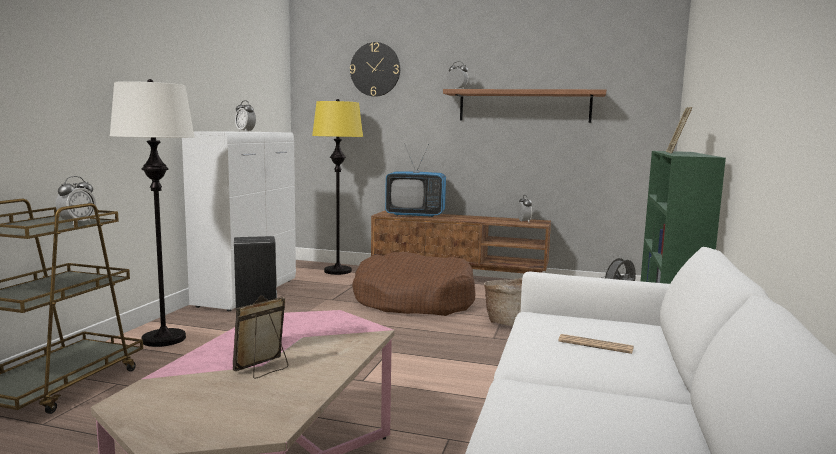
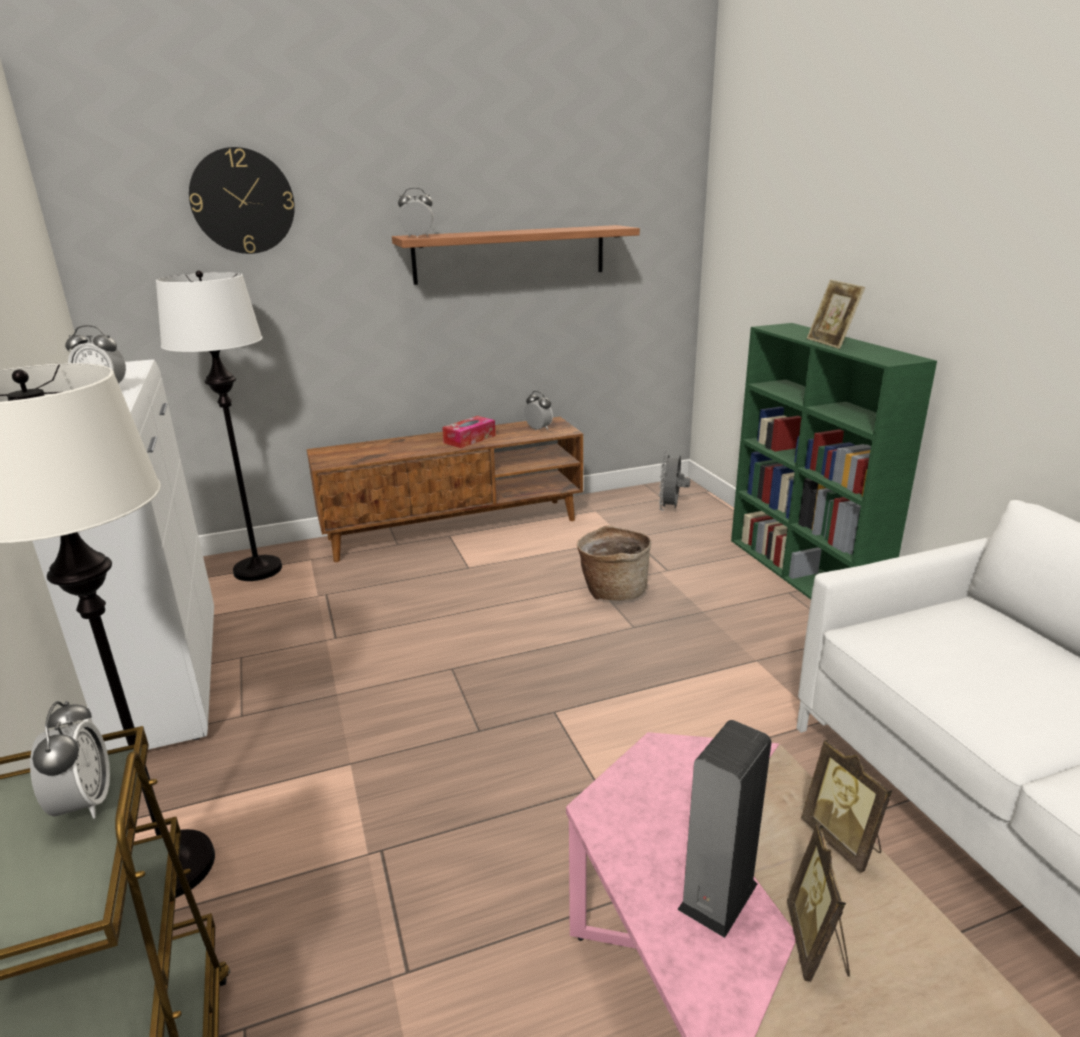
camera: 35 degrees left, 15 degrees up
(338, 271) = (258, 569): yellow floor lamp -> white floor lamp
(347, 357) = (843, 841): none -> picture frame
(414, 301) = (453, 595): brown dog bed -> none
(415, 215) = (375, 450): television -> none
(474, 219) = (469, 439): none -> tissue box
(595, 345) = (1010, 672): newspaper -> none

